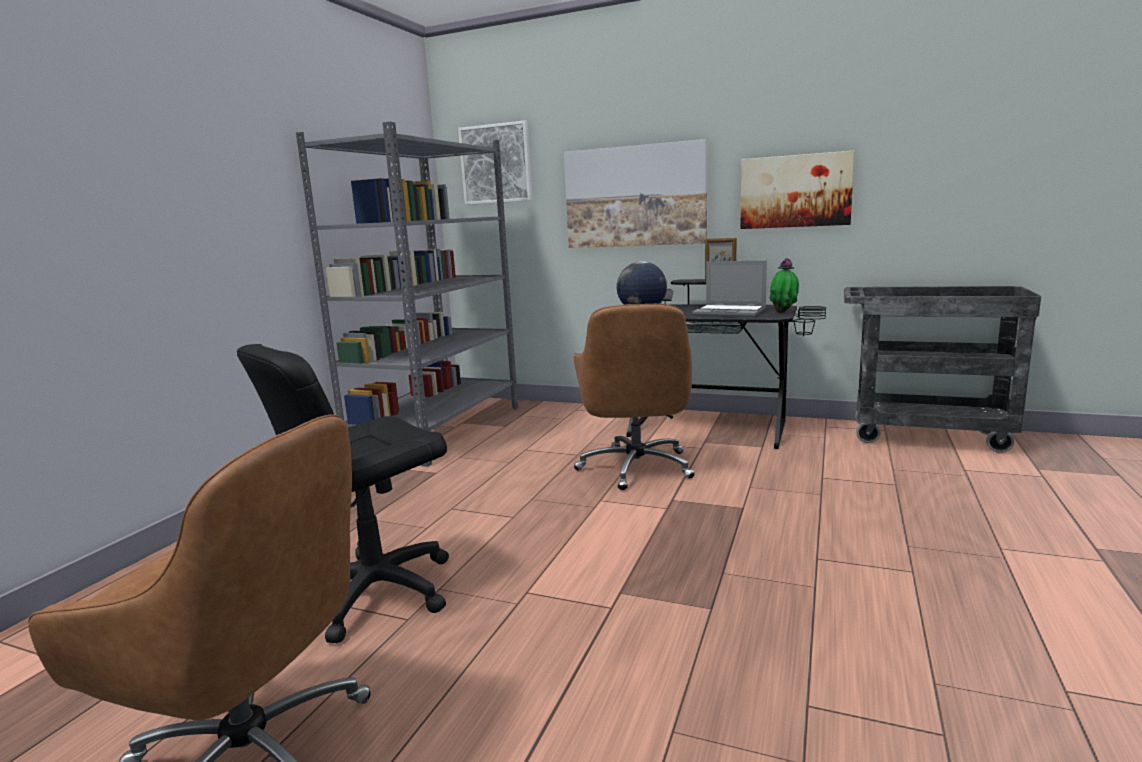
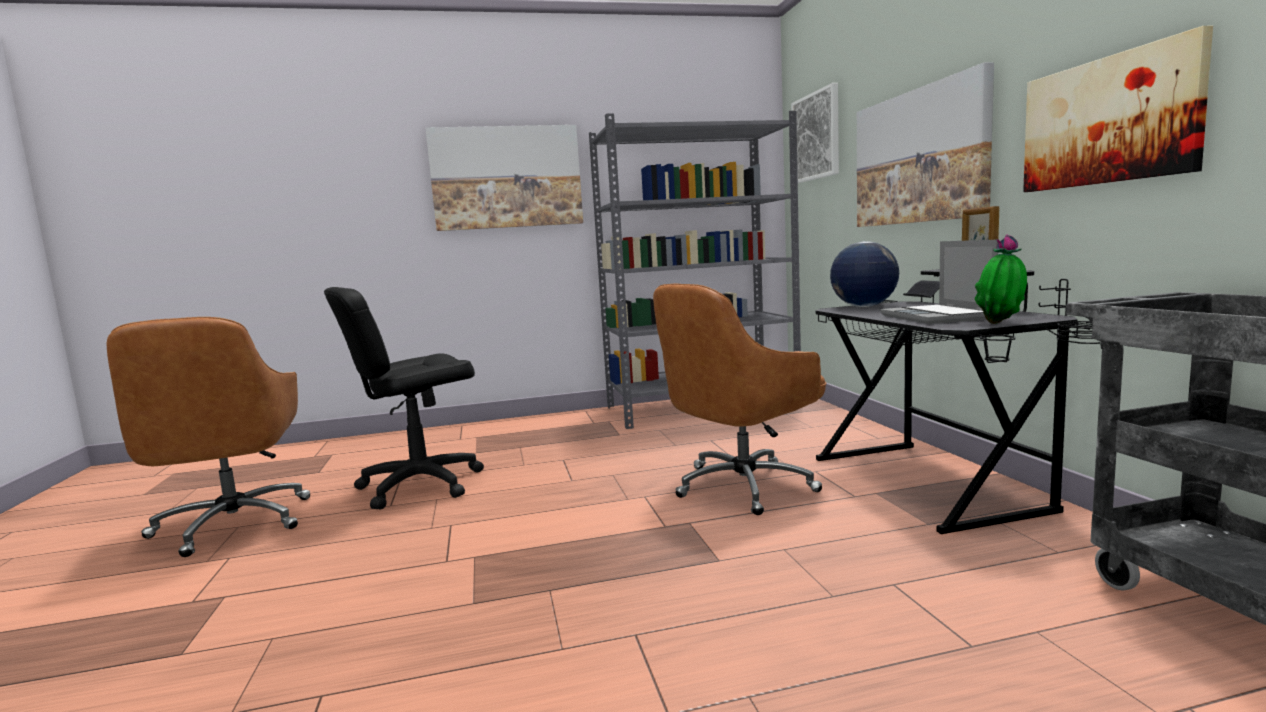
camera: 55 degrees right, 5 degrees down
(213, 181) = (506, 178): none -> picture
(375, 592) = (420, 485): black office chair -> black office chair turned 45 degrees counterclockwise

